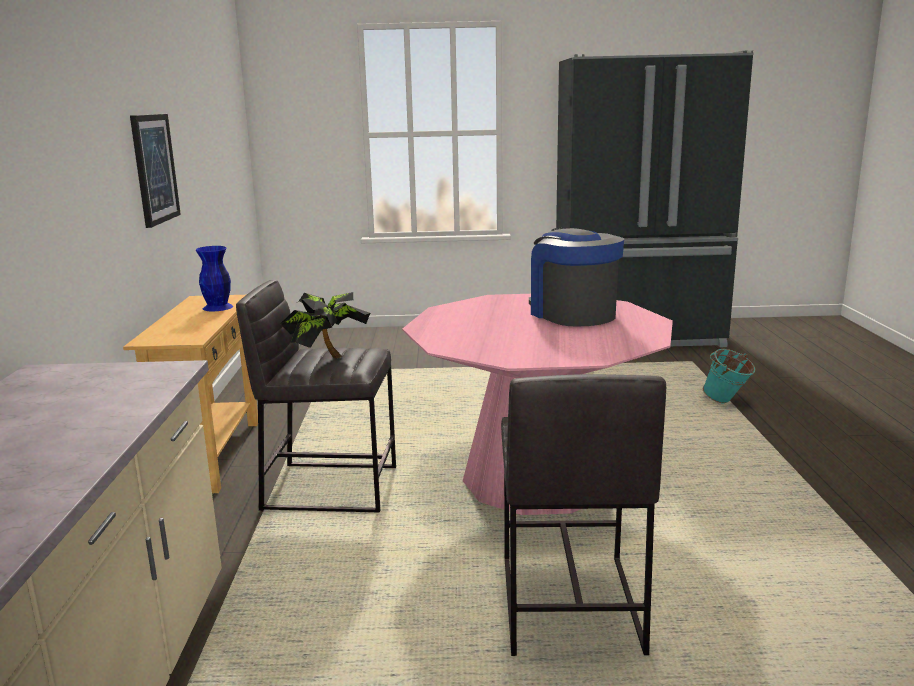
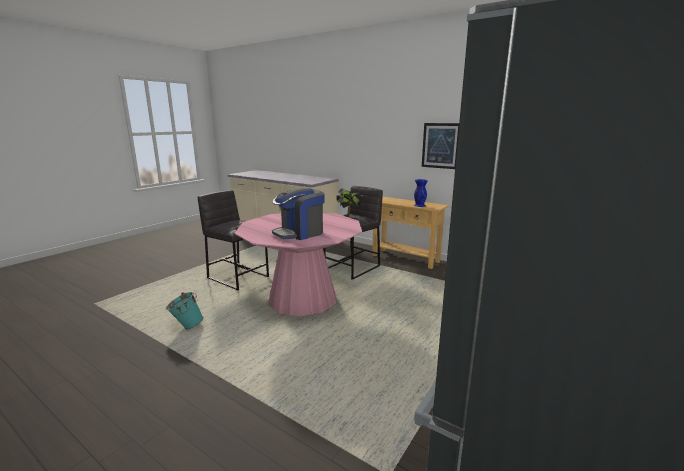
camera: 125 degrees right, 0 degrees up
(572, 314) = (300, 233): coffee machine -> coffee machine turned 135 degrees clockwise
(726, 402) = (285, 412): turquoise bucket -> turquoise bucket (186, 326)

